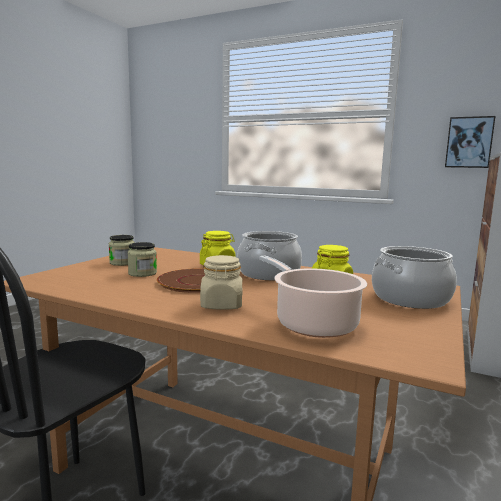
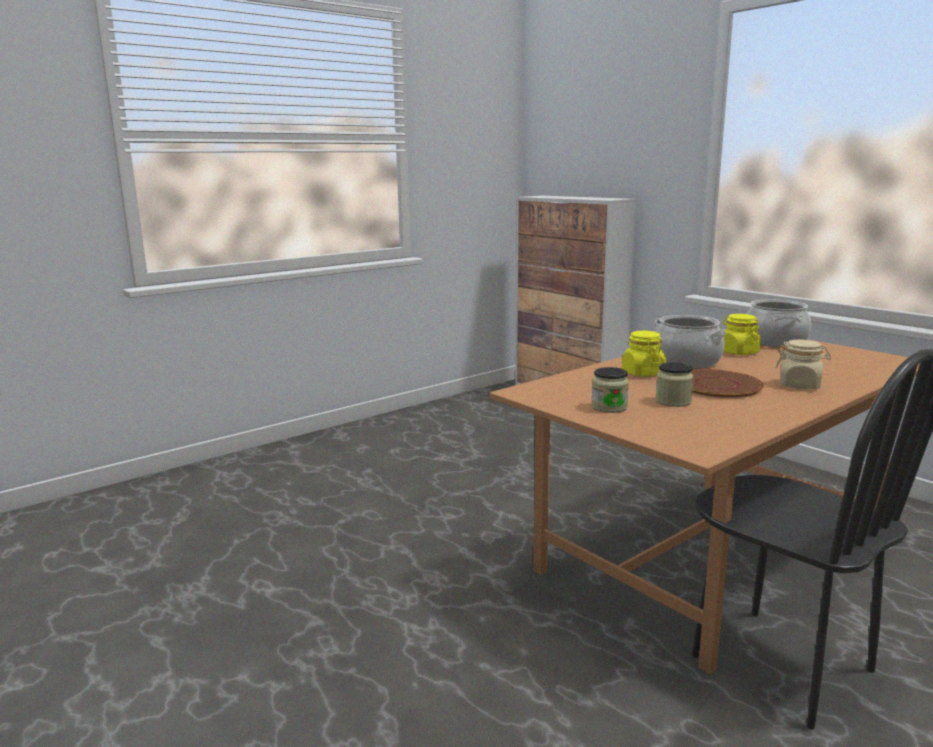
camera: 65 degrees left, 5 degrees up
(312, 323) = (842, 369): cooking pot -> none
(469, 142) = (479, 178): picture -> none

